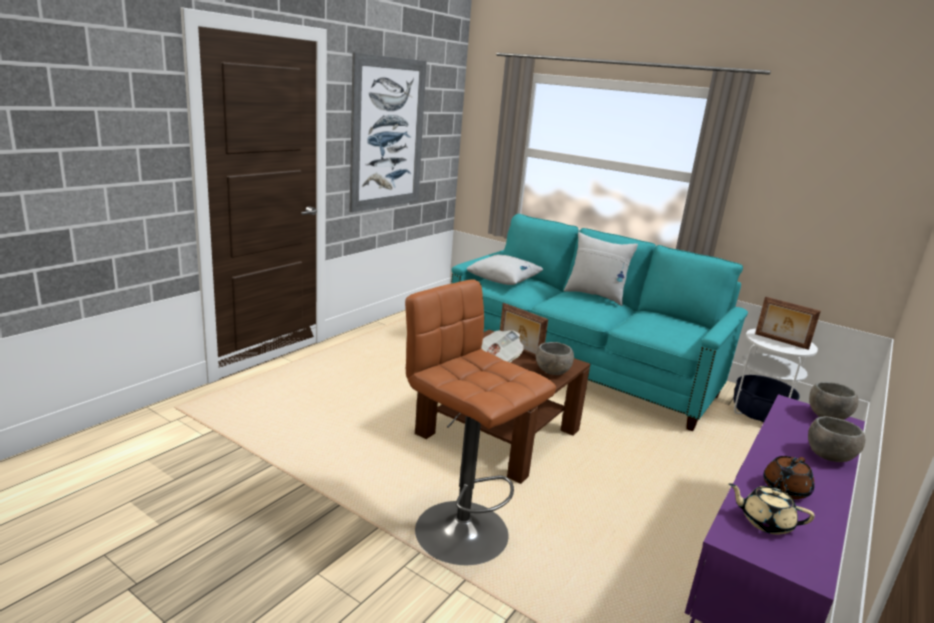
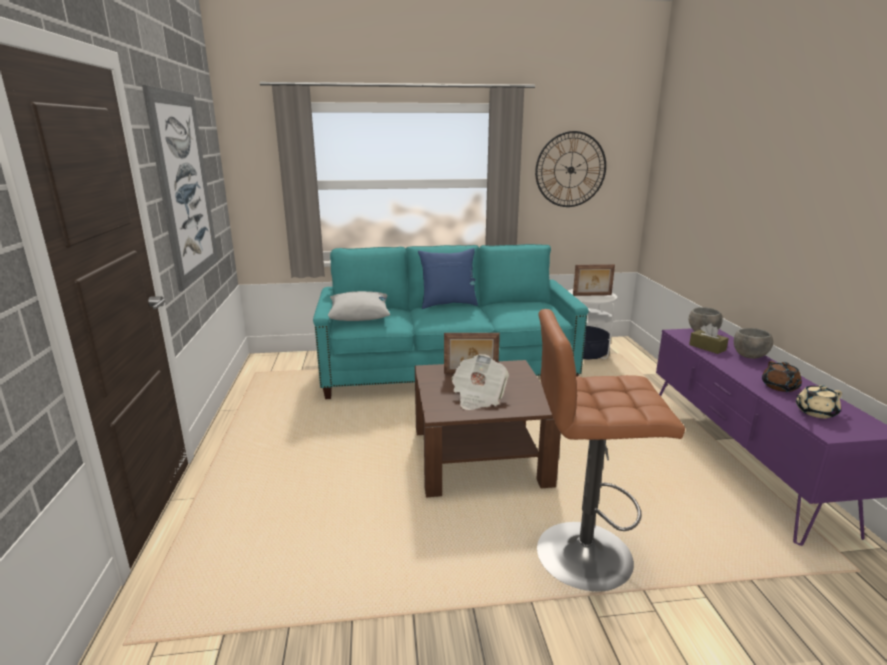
camera: 40 degrees left, 0 degrees up
(553, 372) = (520, 378): grey bowl -> none
(594, 296) = (448, 305): grey pillow -> blue pillow
(791, 427) = (707, 347): none -> brown tissue box
(811, 180) = (570, 169): none -> wall clock

